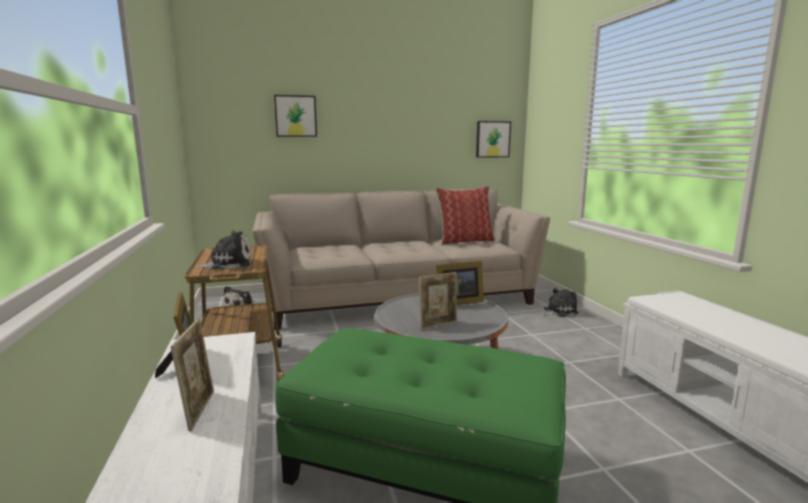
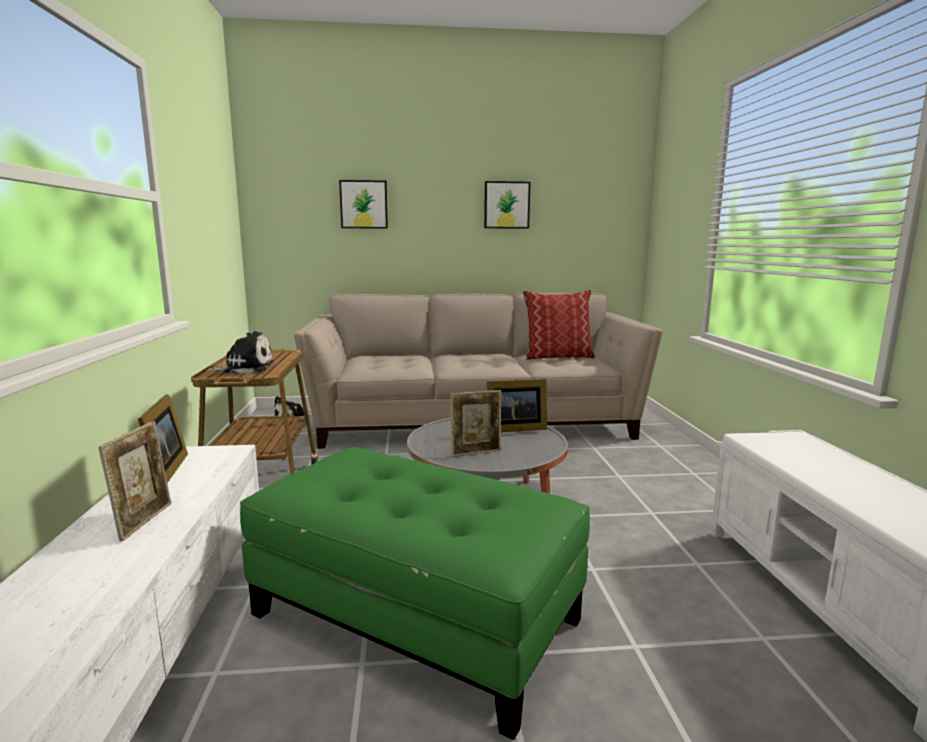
camera: 10 degrees right, 0 degrees up
(492, 139) = (605, 232): picture -> picture (506, 205)
(558, 311) = (667, 451): plush toy -> none

